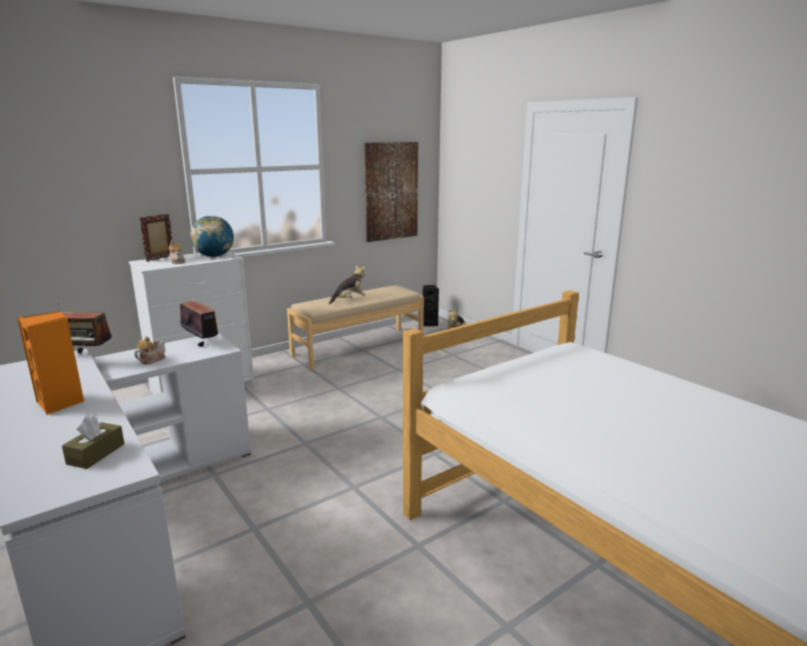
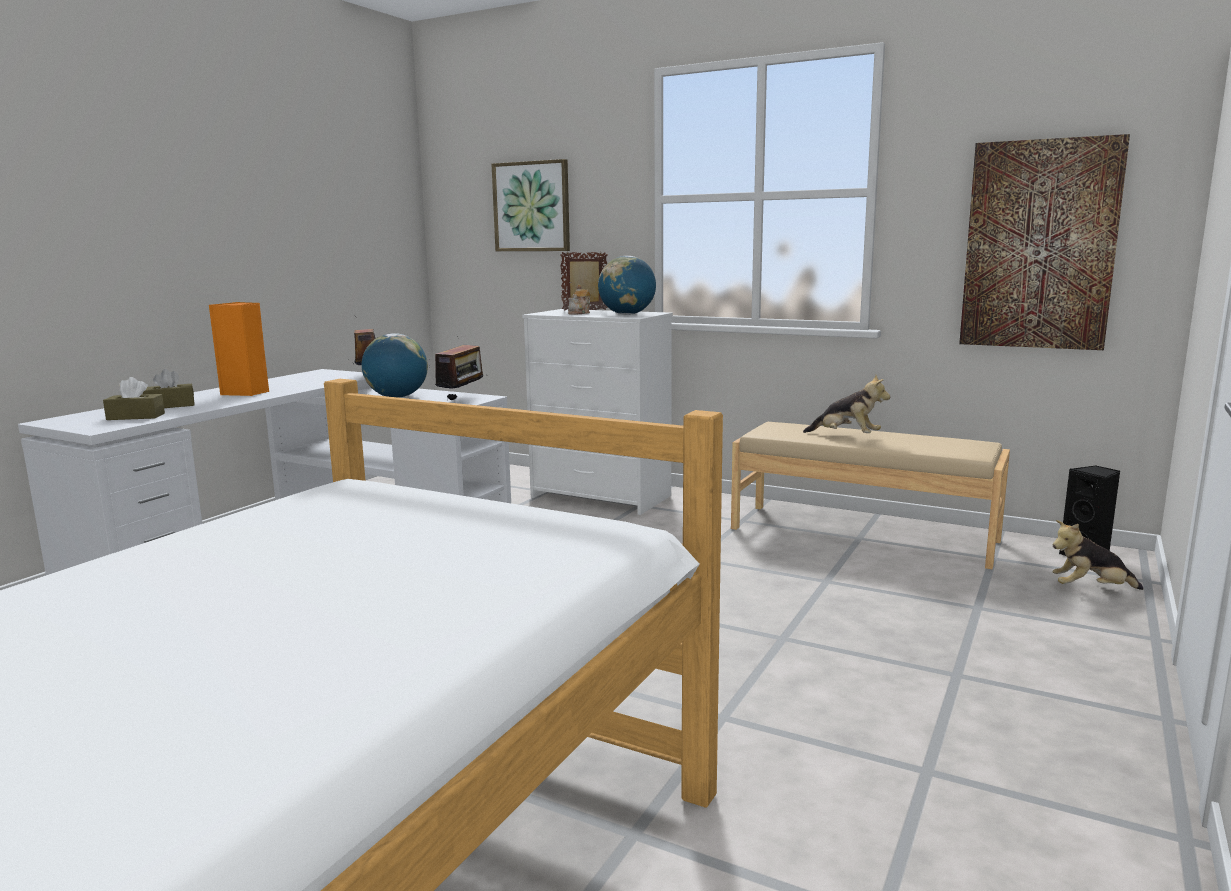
camera: 65 degrees right, 5 degrees down
(62, 438) = (170, 405): none -> brown tissue box
(64, 179) = (532, 206): none -> picture
(151, 360) = (397, 397): teapot -> globe

